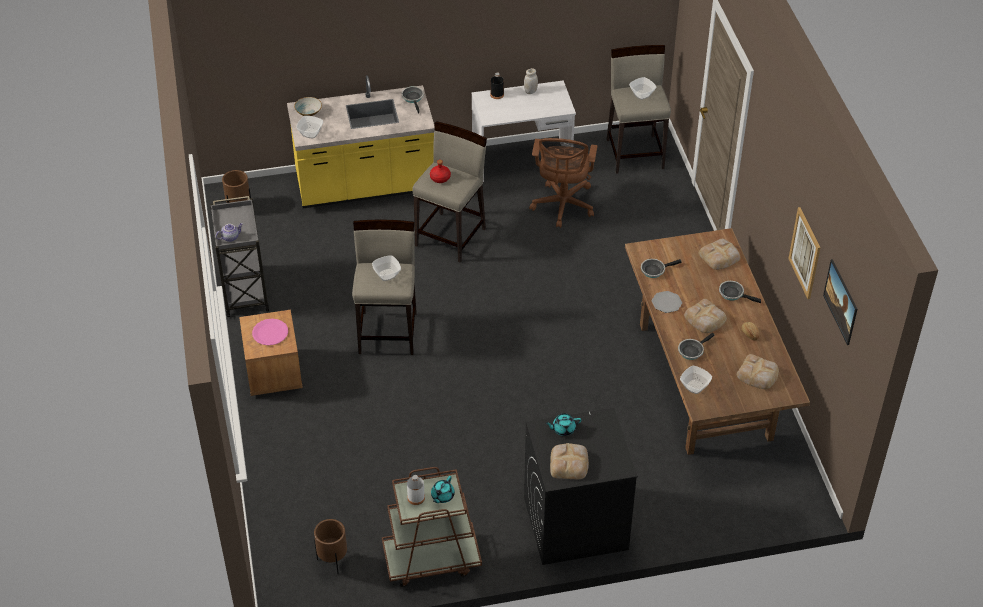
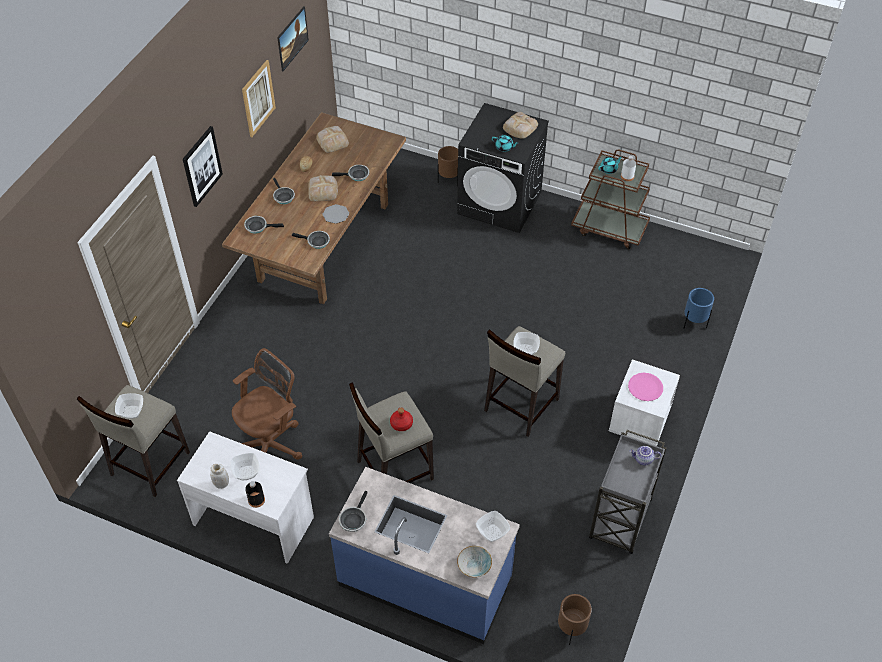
camera: 145 degrees left, 5 degrees up
(273, 372) = (639, 420): brown nightstand -> white nightstand
(273, 493) = (694, 323): none -> blue planter
(332, 561) = (676, 259): brown planter -> brown planter (449, 181)
(365, 186) = (425, 581): yellow counter -> blue counter
(694, 386) = (381, 154): bowl -> bowl (246, 473)
(720, 256) = (258, 227): bread -> frying pan
(764, 167) = (201, 166): none -> picture

